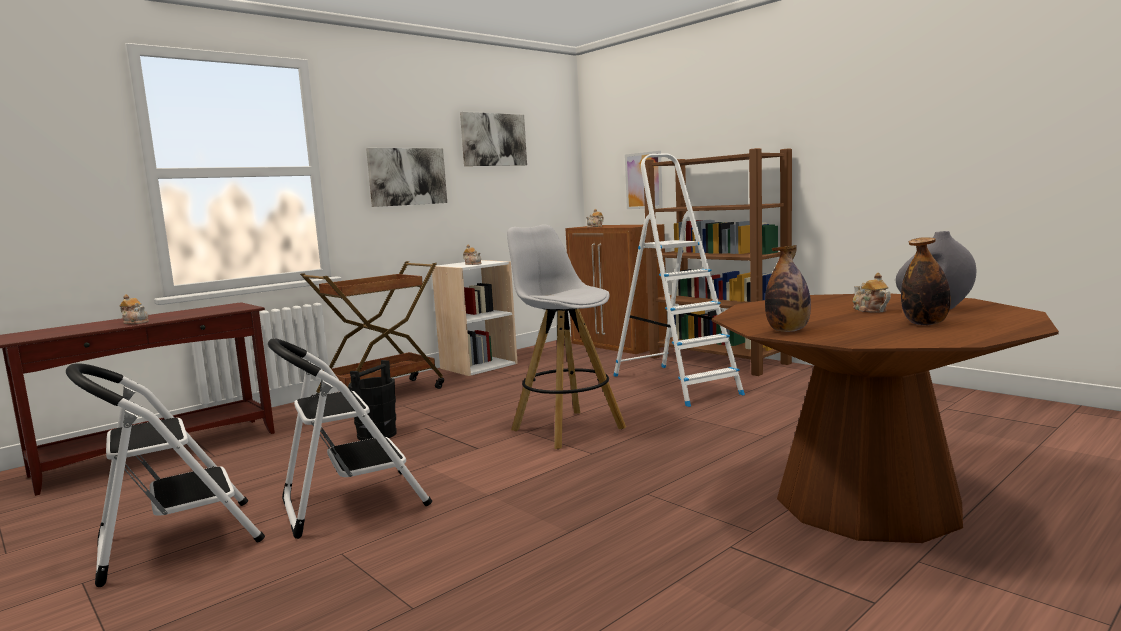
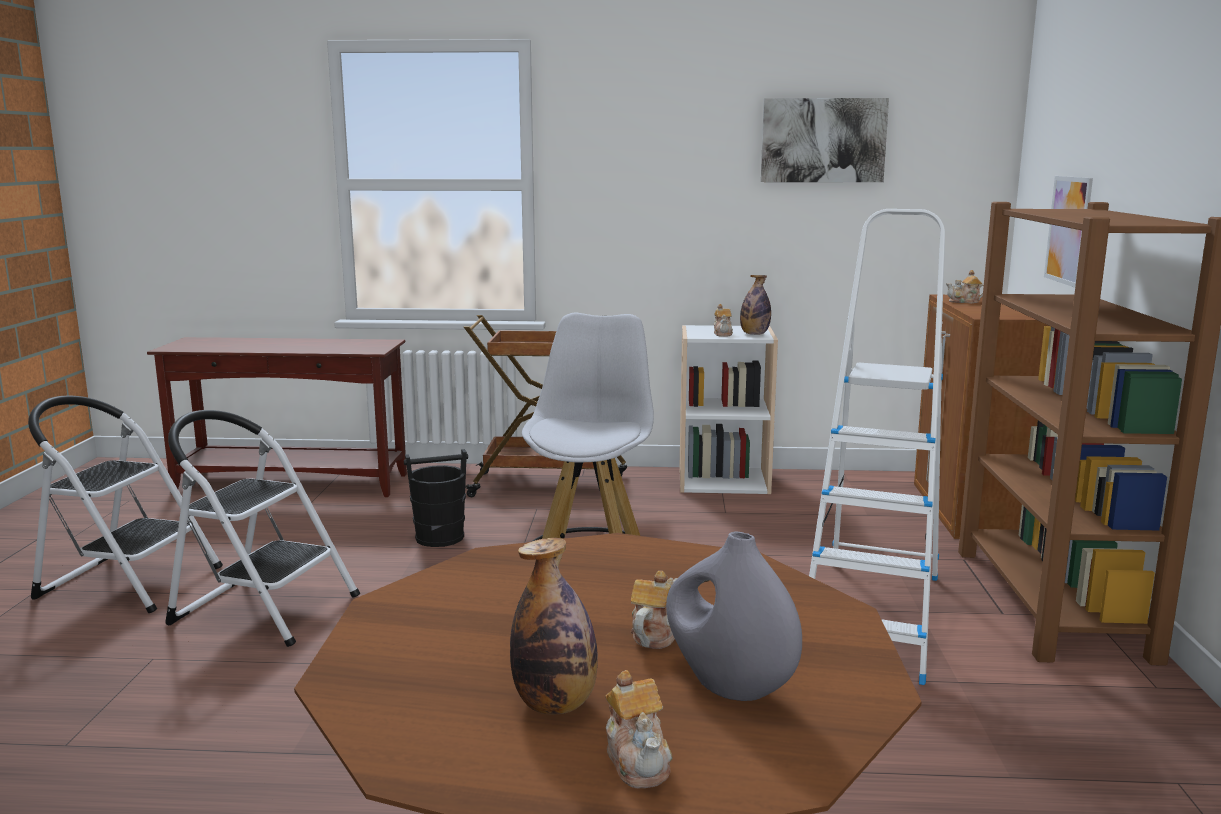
camera: 45 degrees right, 5 degrees up
(136, 322) = (268, 348): teapot -> teapot (638, 760)
(407, 176) = (661, 195): picture -> none
(788, 331) = (407, 615): bottle -> bottle (754, 334)

